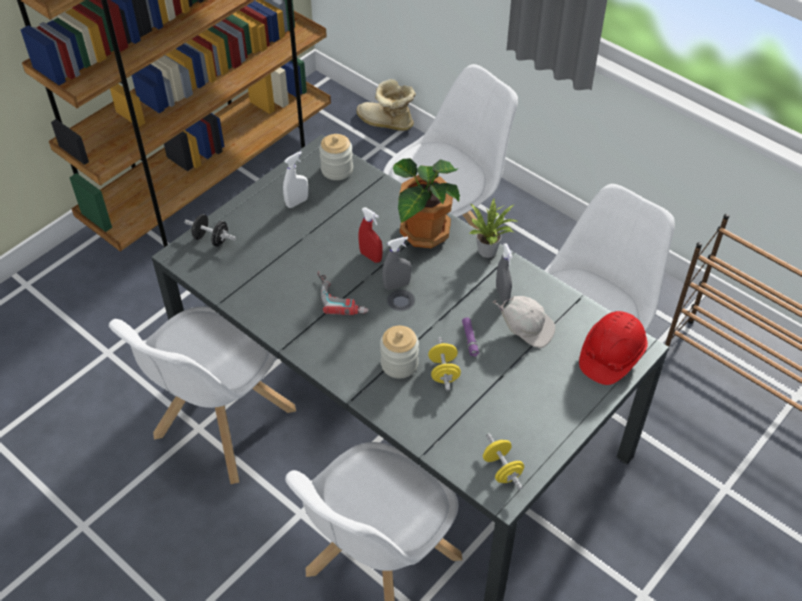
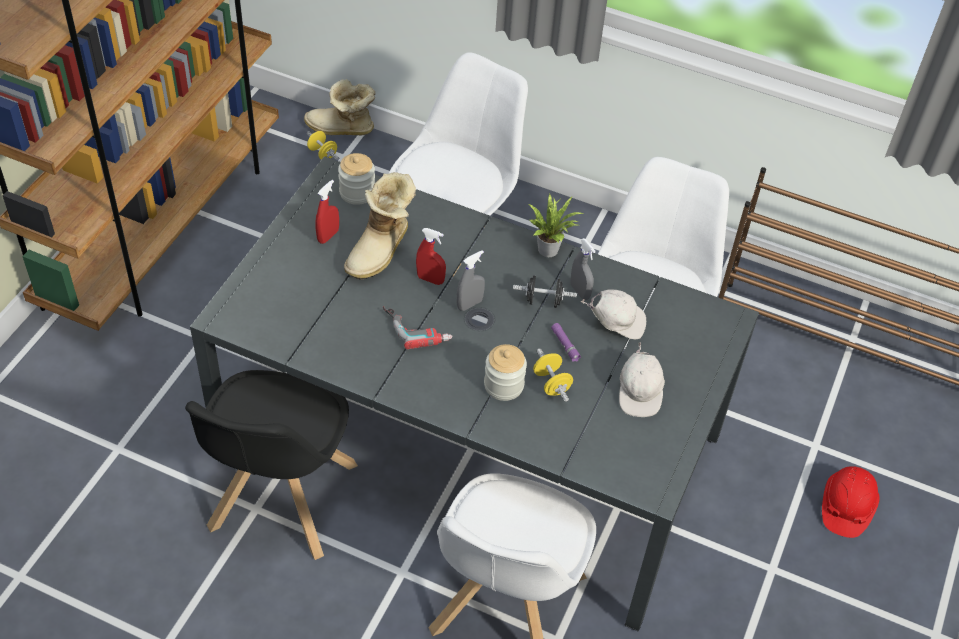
camera: 20 degrees left, 0 degrees up
(211, 239) = (250, 294): black dumbbell -> black dumbbell (543, 301)
(221, 427) = (281, 502): white chair -> black chair
(297, 202) = (328, 236): white spray bottle -> red spray bottle
(338, 223) = (382, 250): none -> boot
(423, 233) = (475, 243): potted plant -> none
(502, 469) = (645, 468): yellow dumbbell -> yellow dumbbell (322, 153)
(523, 398) = (639, 392): none -> white cap
(611, 356) = (708, 332): red hard hat -> red hard hat (845, 507)

